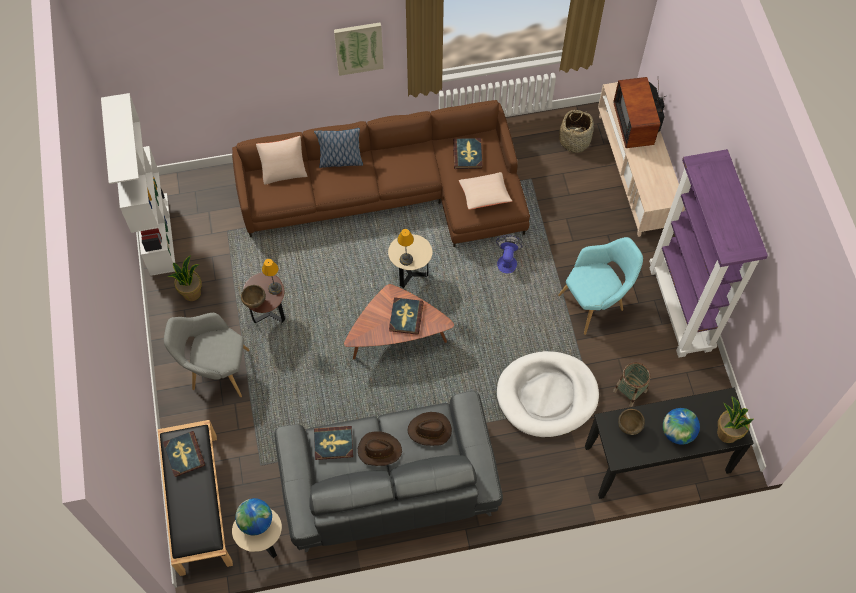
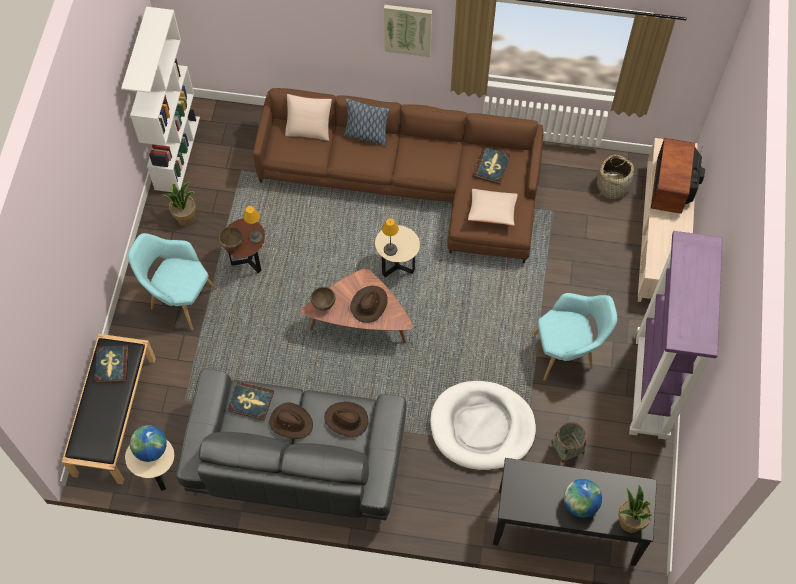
camera: 20 degrees right, 0 degrees up
(216, 371) = (179, 298): grey armchair -> turquoise armchair
(405, 317) = (369, 304): book -> brown hat
(507, 260) = (496, 283): fan -> none
(629, 426) = (534, 481): brown bowl -> brown bowl (324, 304)

